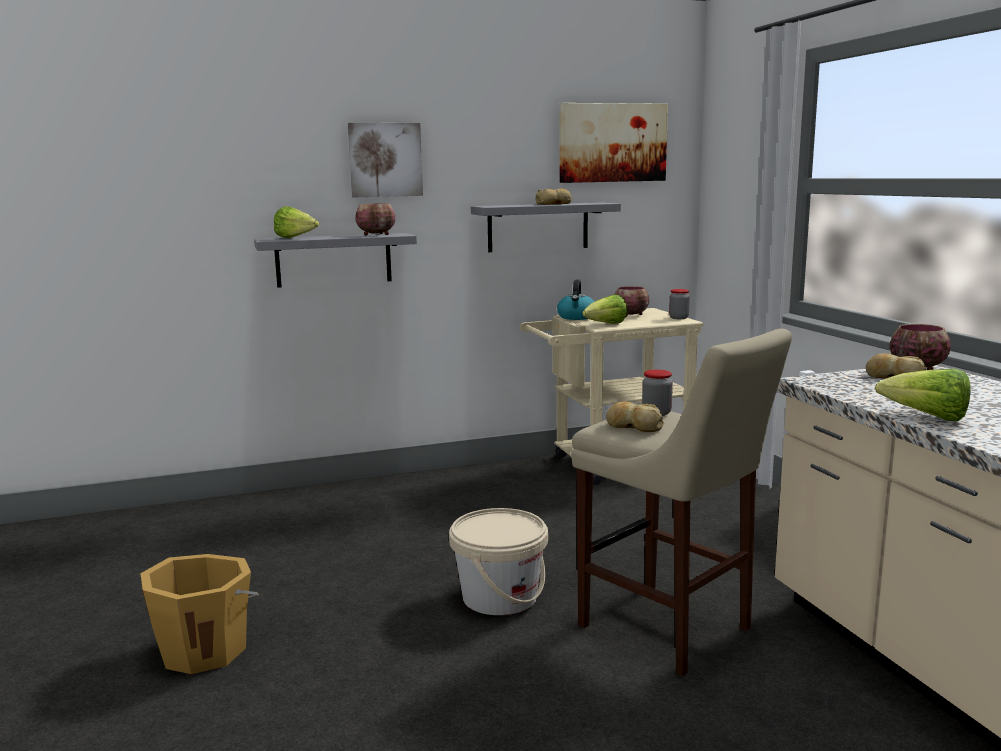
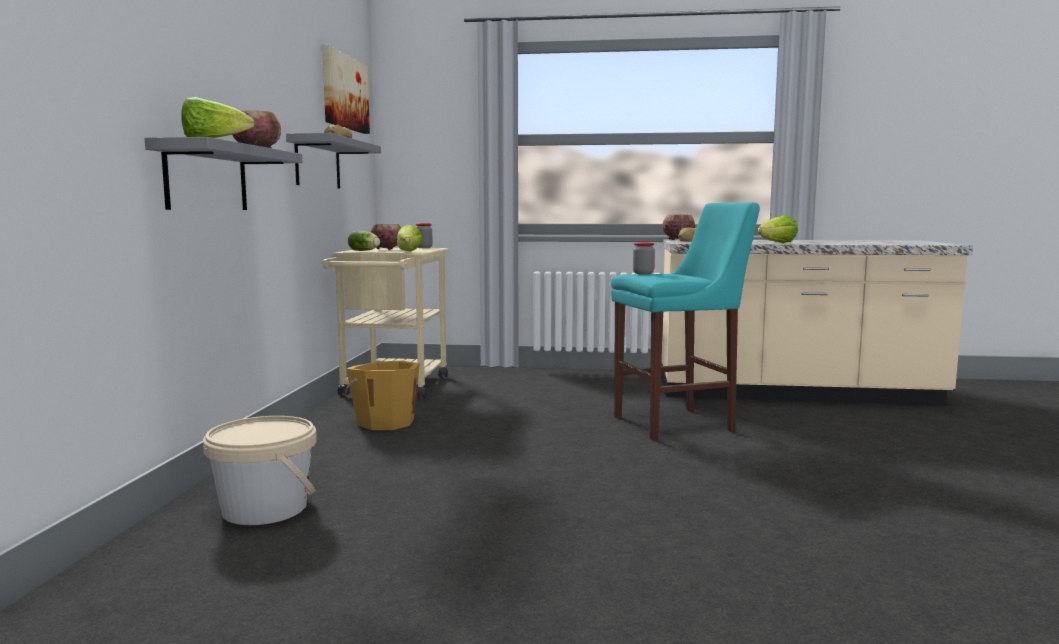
camera: 65 degrees left, 5 degrees down
(205, 649) = (571, 567): orange bucket -> orange bucket (385, 422)
(385, 160) = (236, 64): picture -> none
(500, 597) = (586, 451): beige bucket -> beige bucket (265, 509)
(577, 317) = (365, 251): kettle -> lettuce
(634, 426) = (668, 276): bread -> none
(671, 630) = (679, 423): beige stool -> turquoise stool

